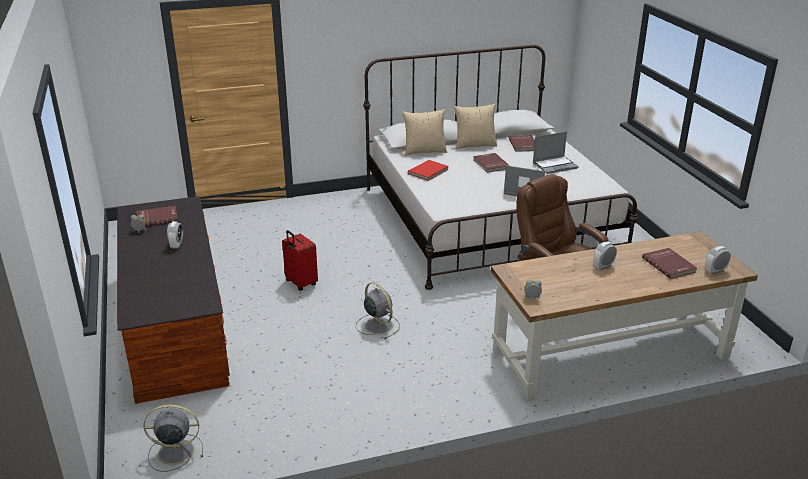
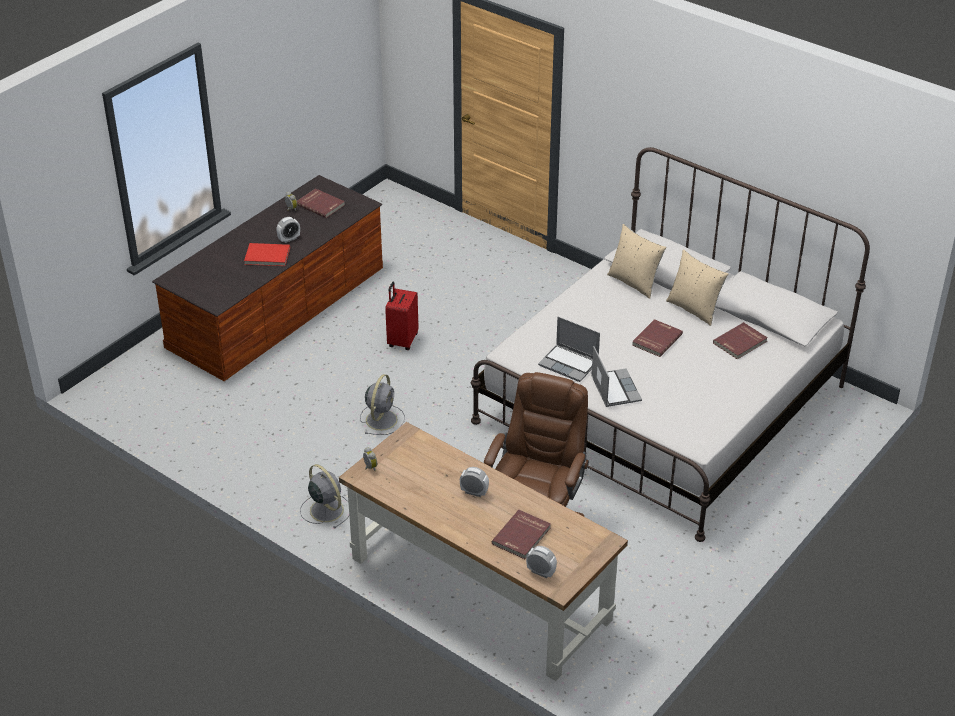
camera: 55 degrees right, 10 degrees up
(174, 452) = (130, 397): grey fan -> grey fan (325, 509)
(428, 172) = (586, 307): red book -> red book (267, 257)
(555, 165) = (709, 386): laptop -> laptop (569, 364)

